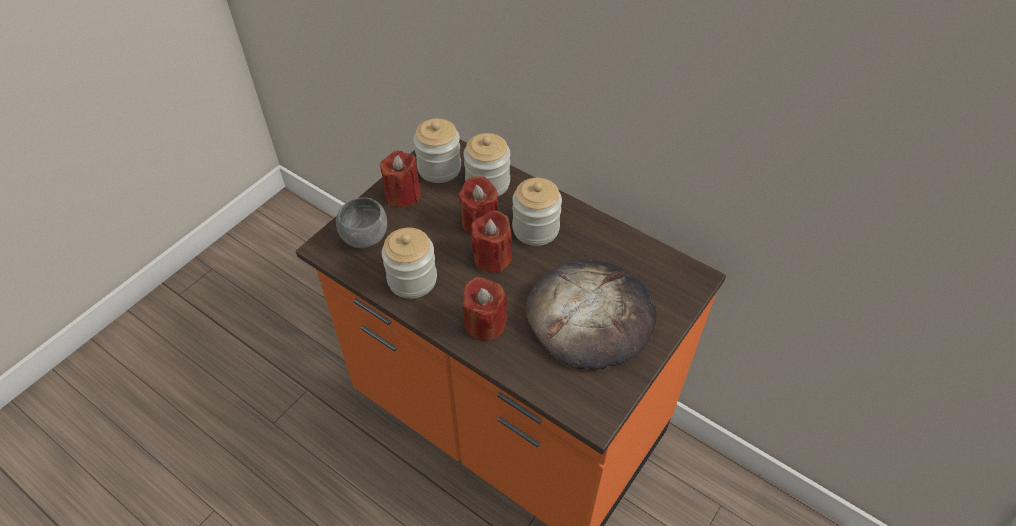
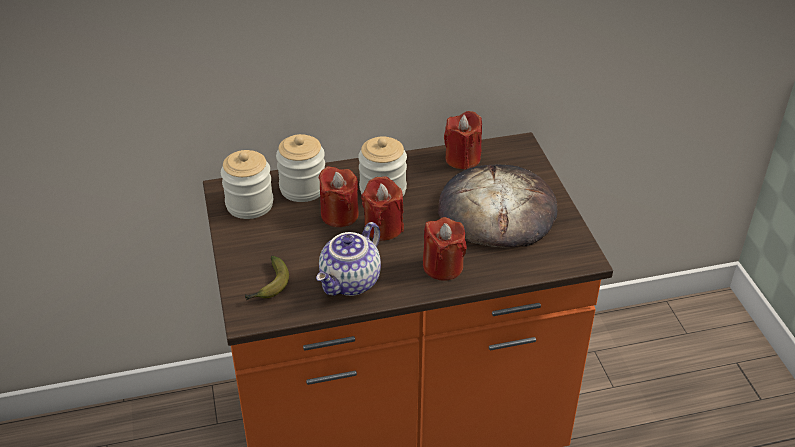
camera: 50 degrees left, 10 degrees down
(364, 237) = (269, 286): grey bowl -> banana
(403, 195) = (251, 240): red candle -> red candle (462, 159)
(412, 279) = (351, 282): jar -> teapot

